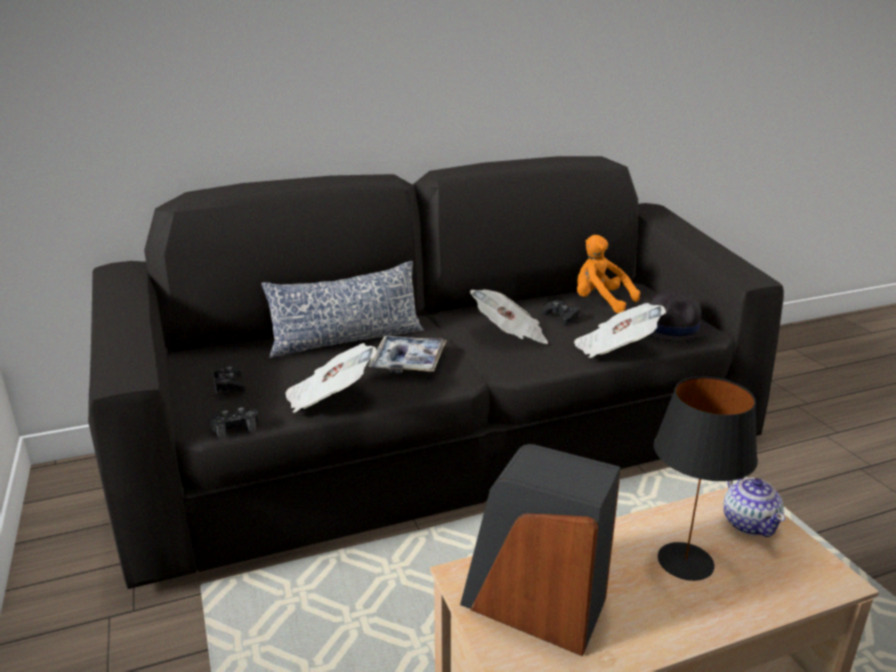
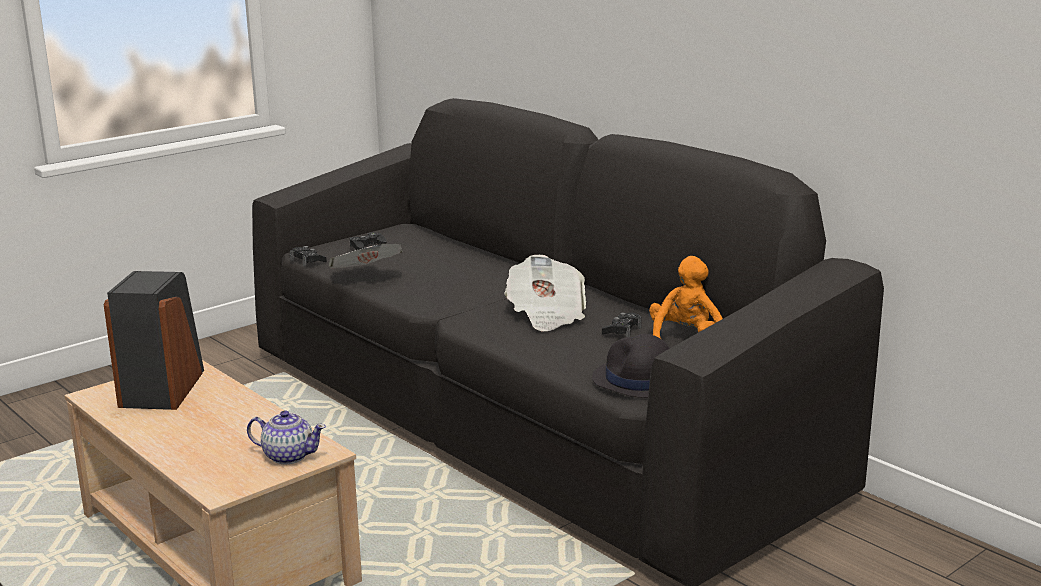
camera: 70 degrees right, 5 degrees down
(346, 340) = (480, 263): pillow -> none
(408, 362) = (449, 287): tray -> none
(615, 350) = (549, 359): newspaper -> none
(685, 562) = (225, 433): black table lamp -> none
(749, 523) = (288, 456): teapot -> teapot turned 135 degrees counterclockwise

